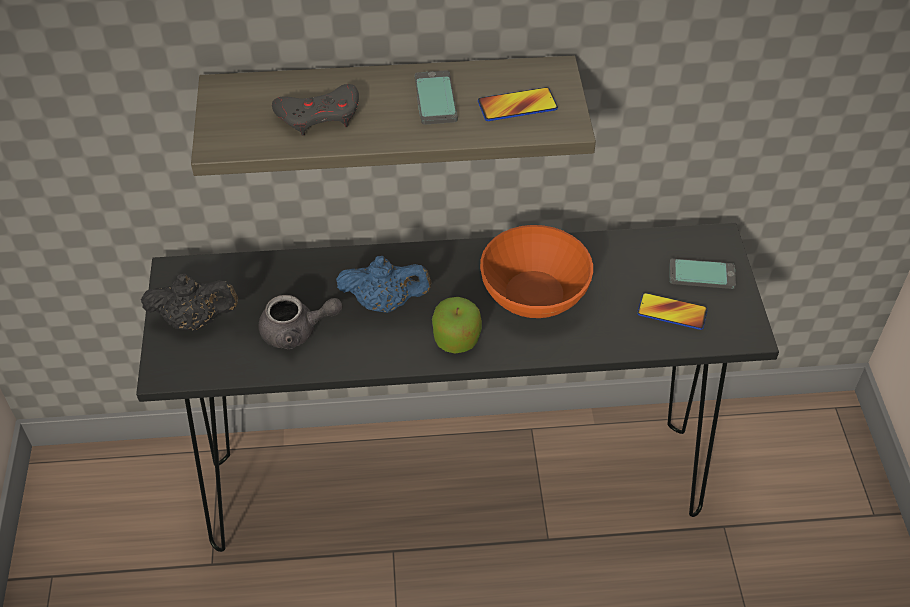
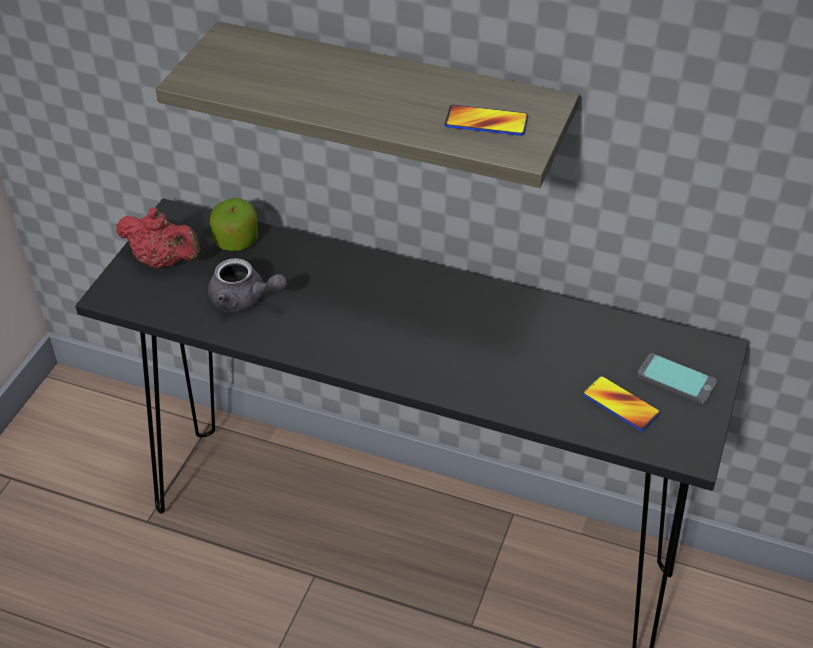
camera: 25 degrees right, 5 degrees down
(195, 320) = (163, 261): black teapot -> red teapot
(319, 115) = (295, 80): grey game controller -> none
(385, 303) = (340, 301): blue teapot -> none
(435, 99) = (411, 95): phone -> none
(456, 339) = (386, 355): apple -> apple (236, 241)
(535, 294) = (490, 341): orange bowl -> none

